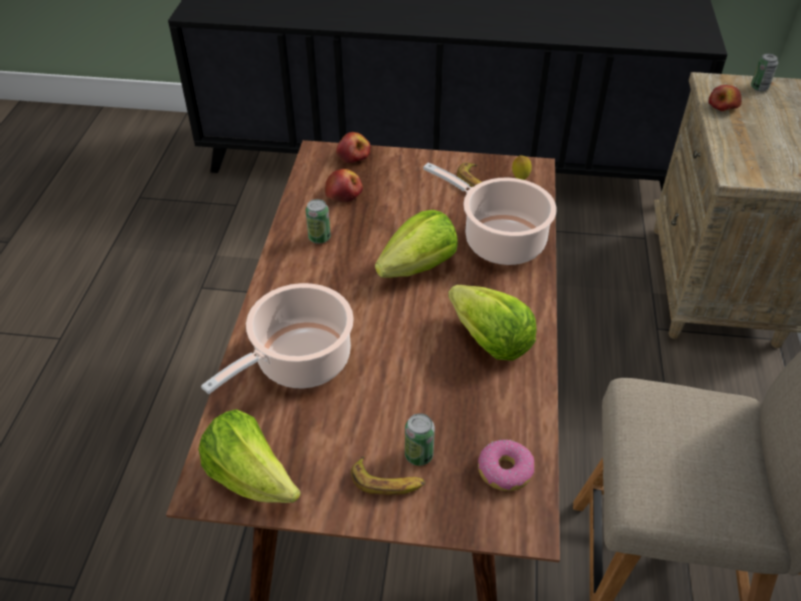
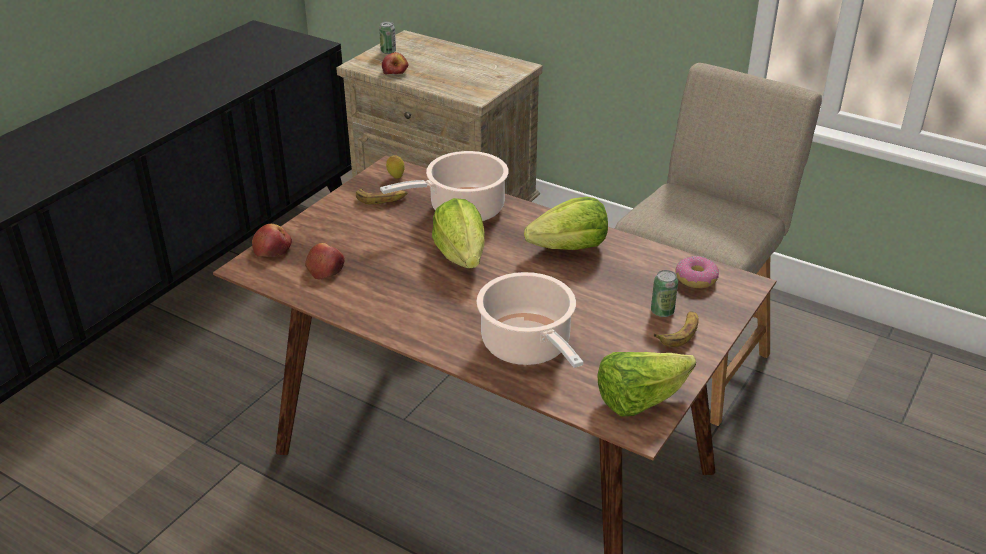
camera: 65 degrees left, 10 degrees down
(319, 238) = (376, 297): can -> none

